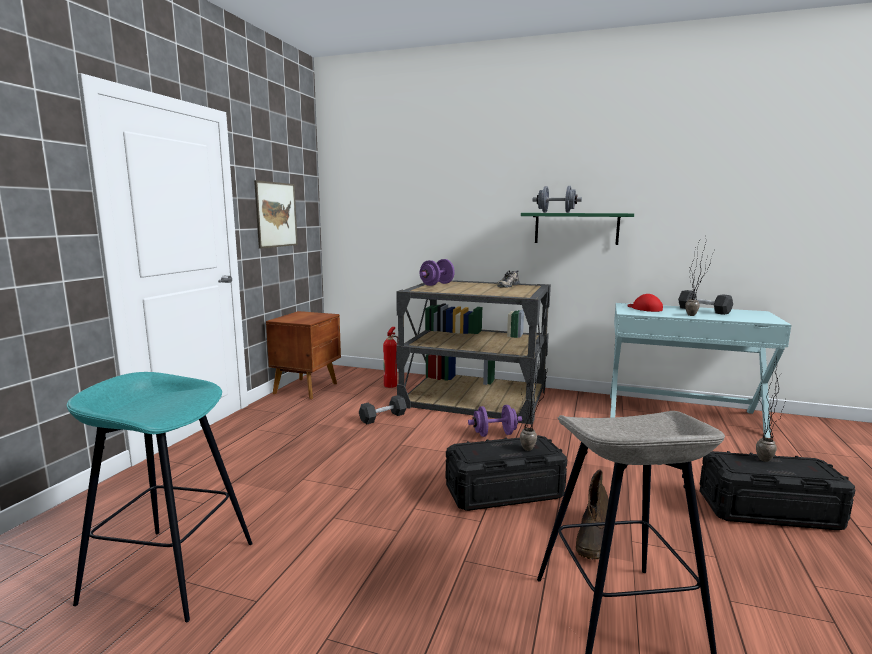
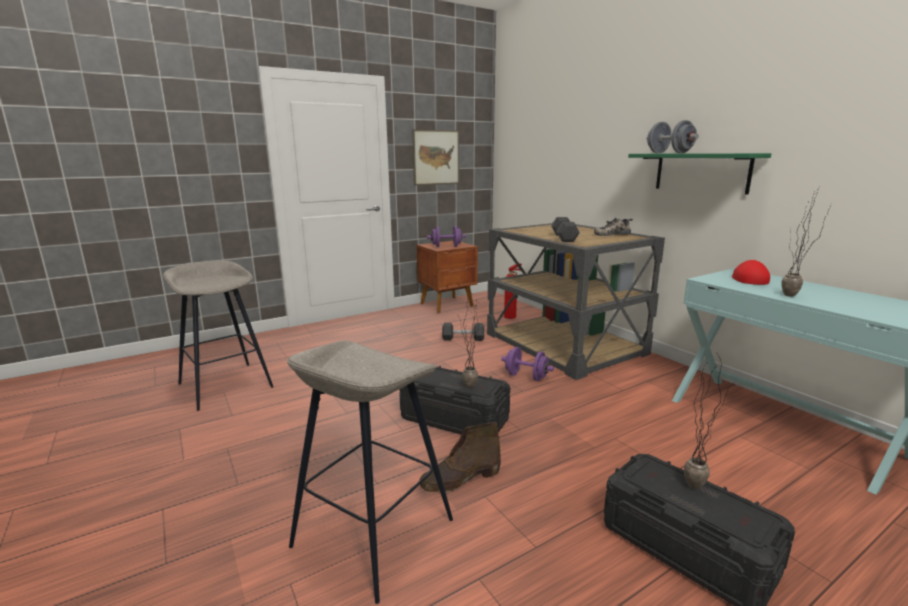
camera: 40 degrees right, 5 degrees up
(170, 571) = (226, 385): turquoise stool -> grey stool
(437, 284) = (546, 226): purple dumbbell -> purple dumbbell (446, 246)
(703, 310) = (836, 293): black dumbbell -> black dumbbell (564, 238)

